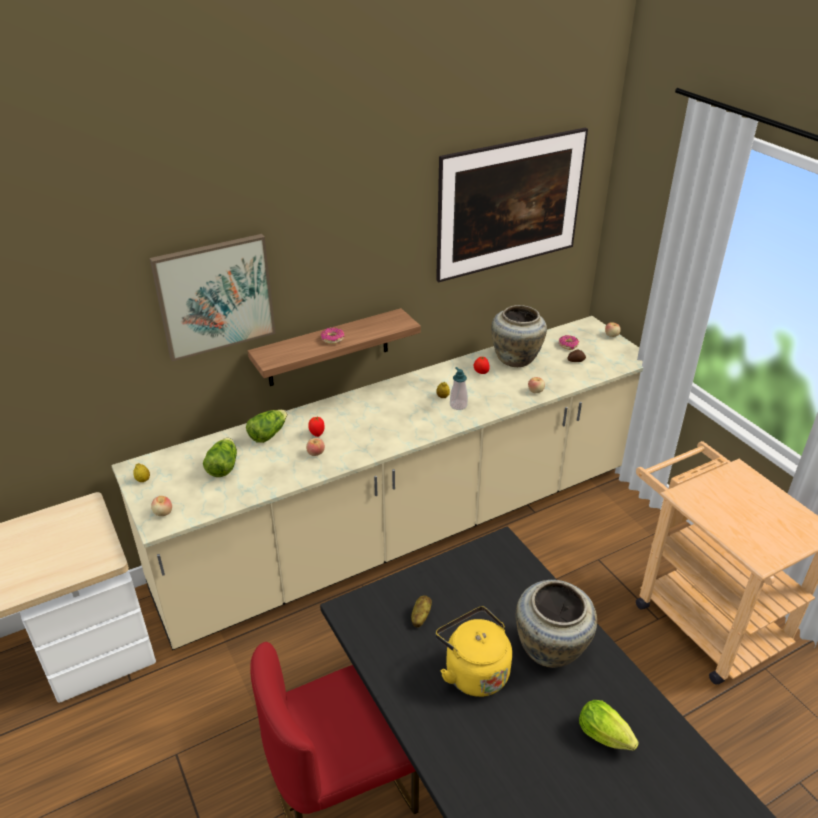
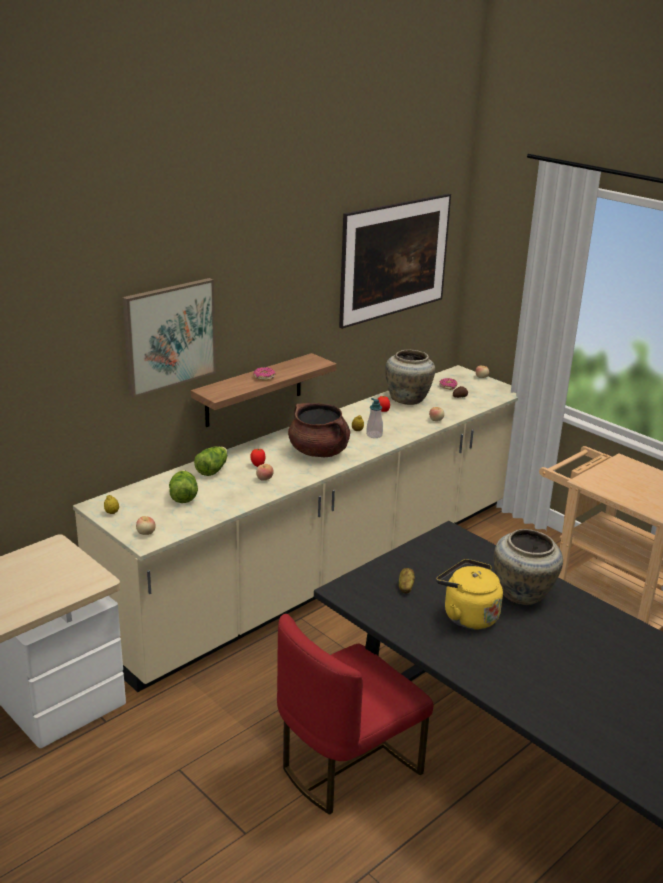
camera: 15 degrees left, 10 degrees down
(389, 422) = (319, 452): none -> brown cooking pot
(607, 738) = (591, 641): lettuce -> none

